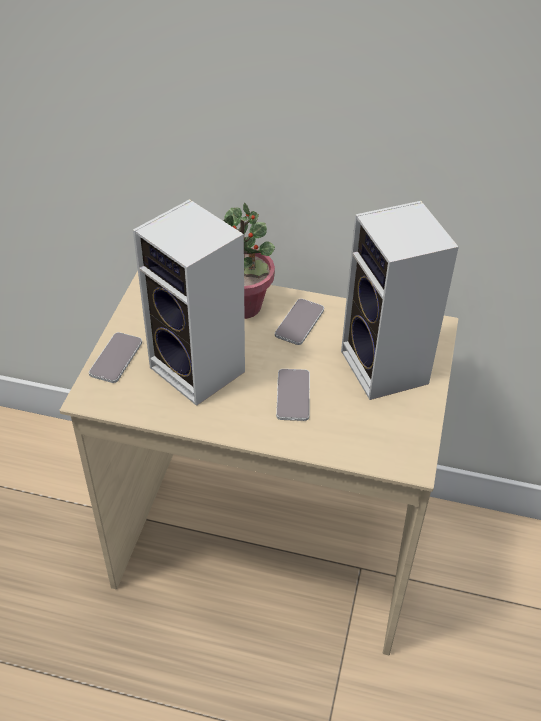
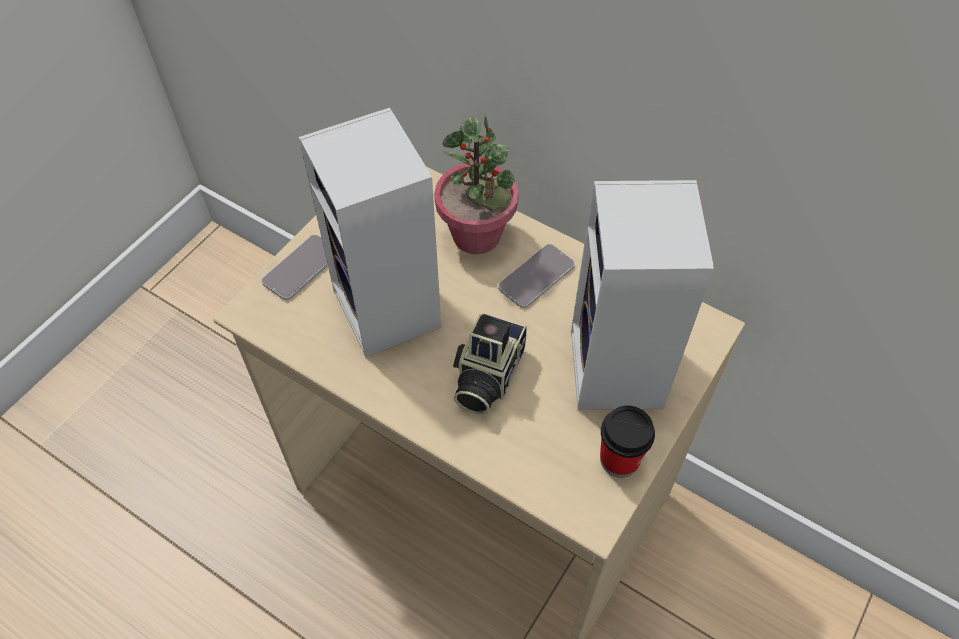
camera: 20 degrees right, 10 degrees up
(293, 395) = (485, 376): phone -> camera
(413, 423) = (619, 459): none -> cup

